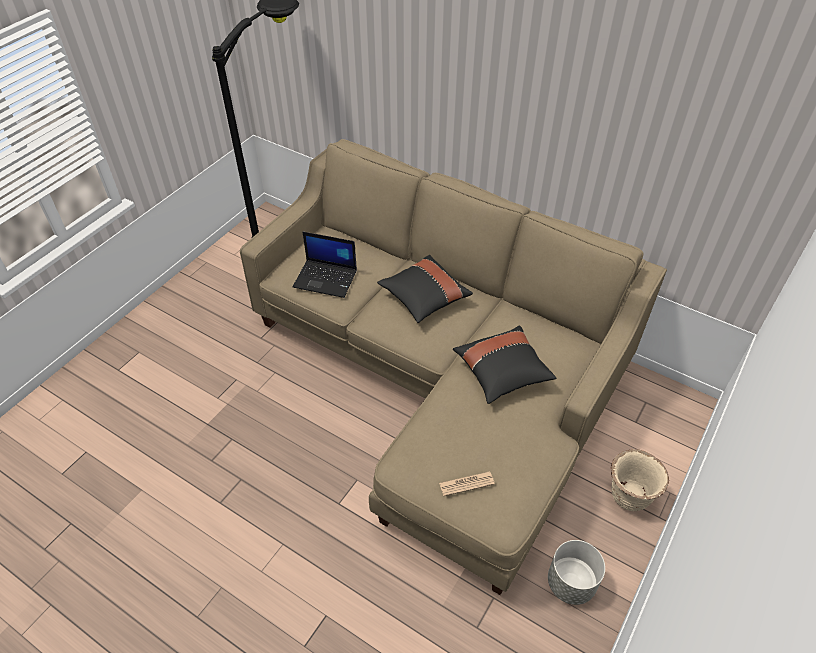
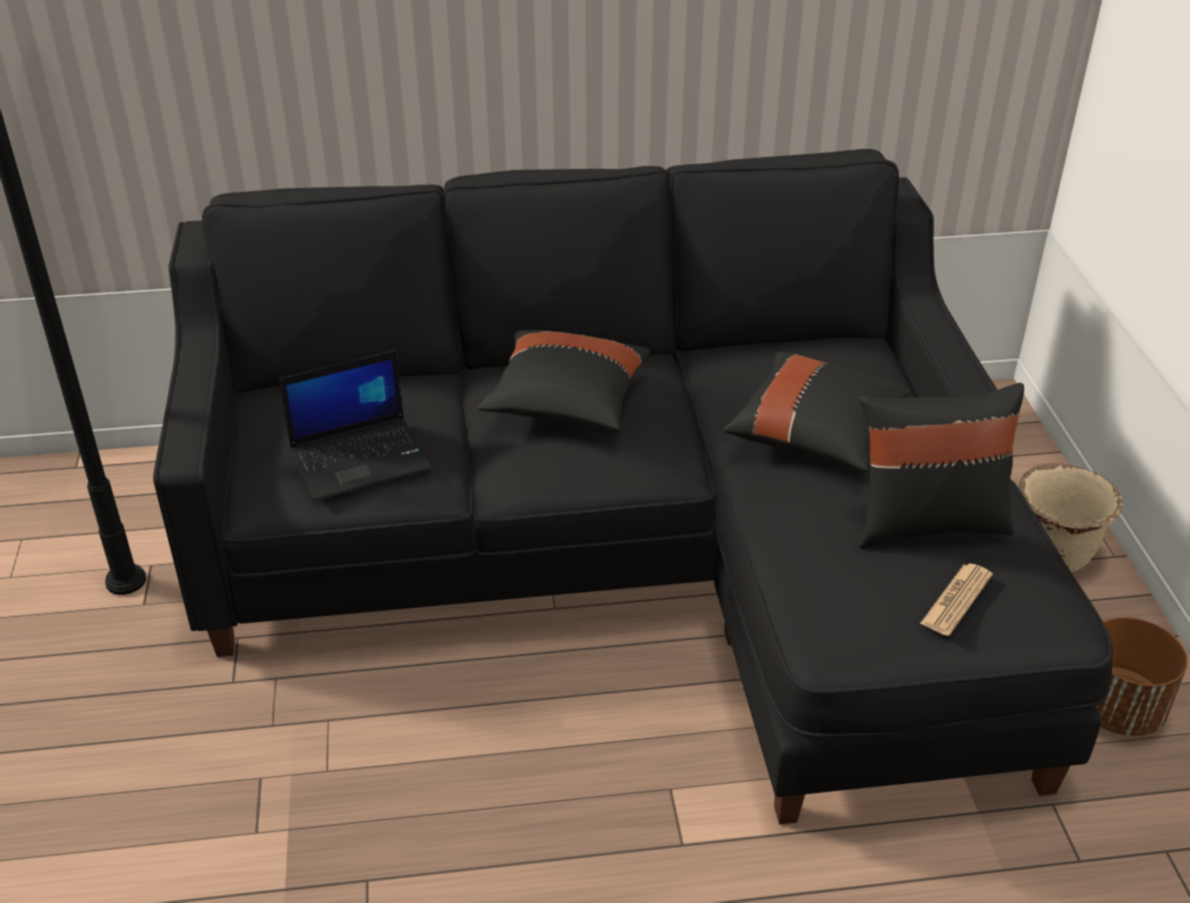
camera: 40 degrees left, 10 degrees down
(443, 377) = (632, 556): beige sofa -> black sofa
(499, 443) = (927, 522): none -> black pillow
(571, 583) = (1118, 710): grey planter -> brown planter

